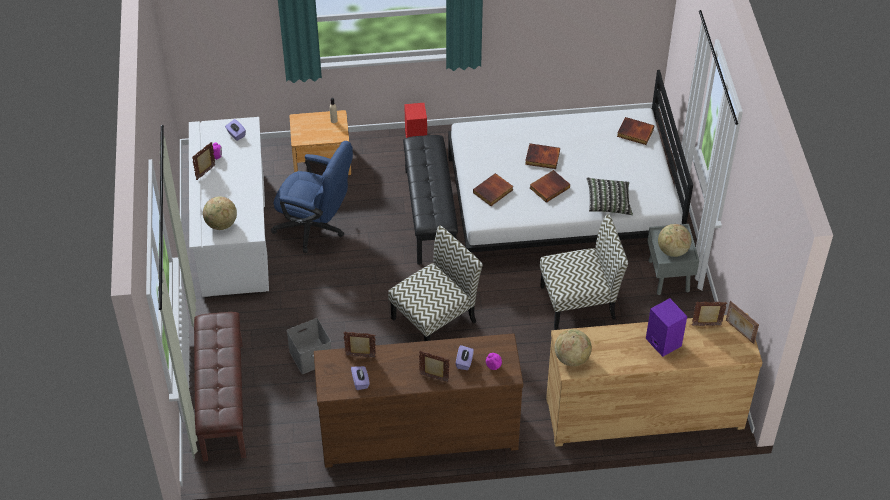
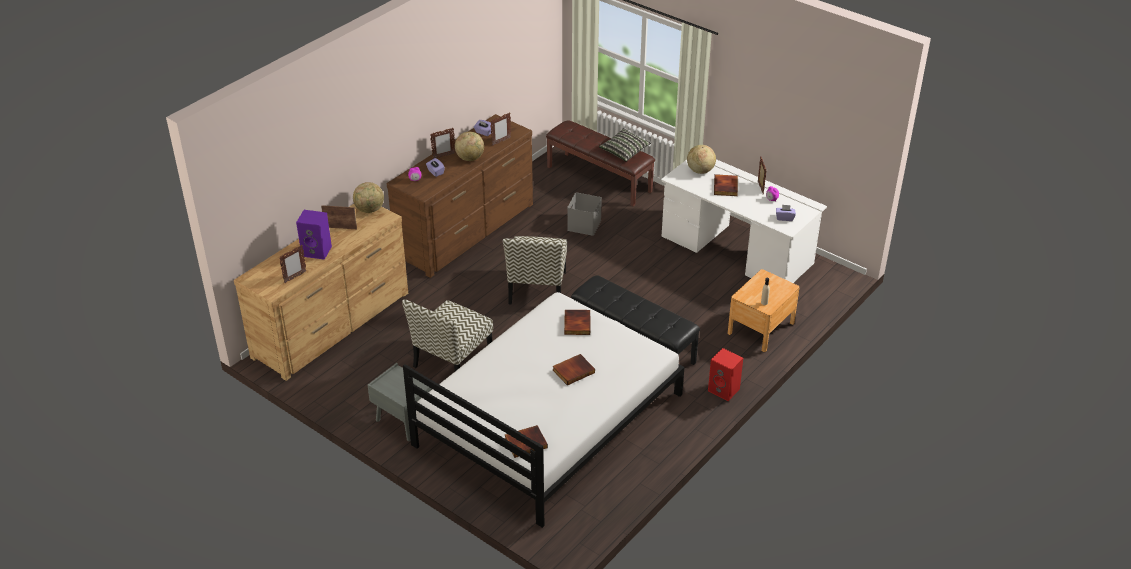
camera: 135 degrees right, 10 degrees down
(315, 228) = (693, 287): blue office chair -> none
(549, 187) = (539, 353): book -> book (726, 187)
(608, 202) = (481, 372): pillow -> pillow (624, 151)
(672, 251) = (396, 380): globe -> globe (470, 158)
(739, 332) = (266, 287): picture frame -> picture frame (340, 227)

